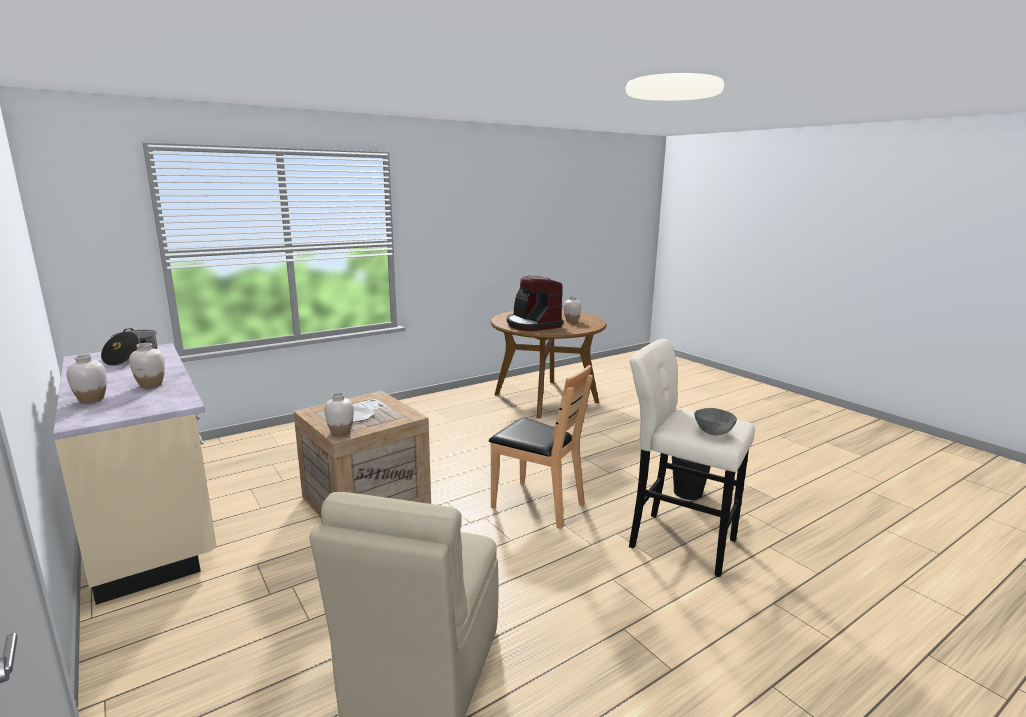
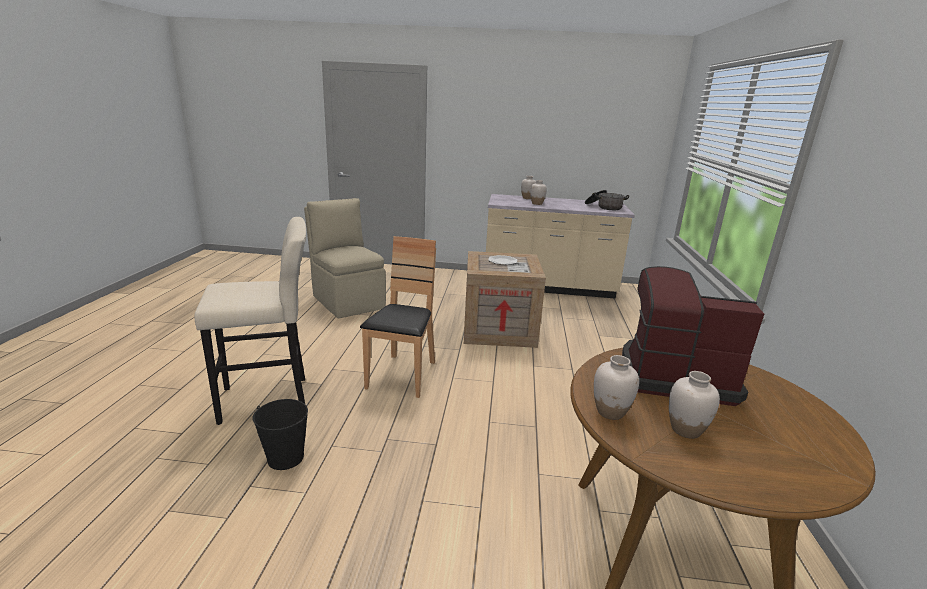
camera: 130 degrees right, 5 degrees up
(340, 432) = (481, 254): white vase -> white vase (610, 412)
(537, 505) = (402, 375): brown chair -> brown chair turned 120 degrees clockwise
(713, 433) = (232, 286): grey bowl -> none

